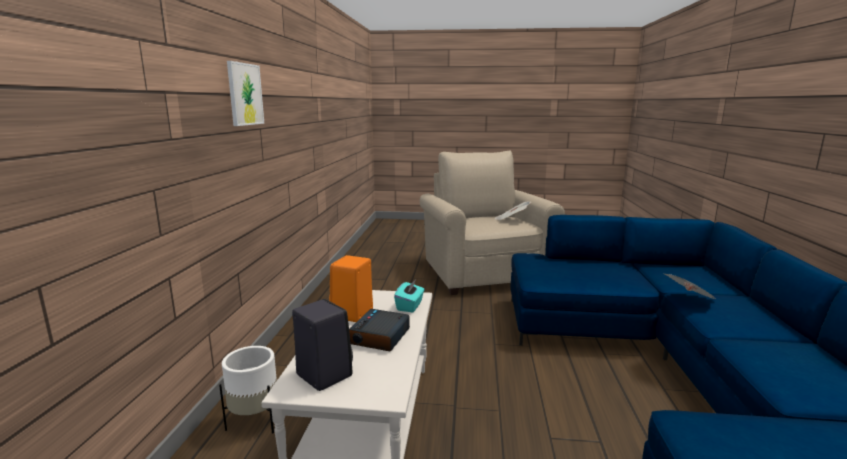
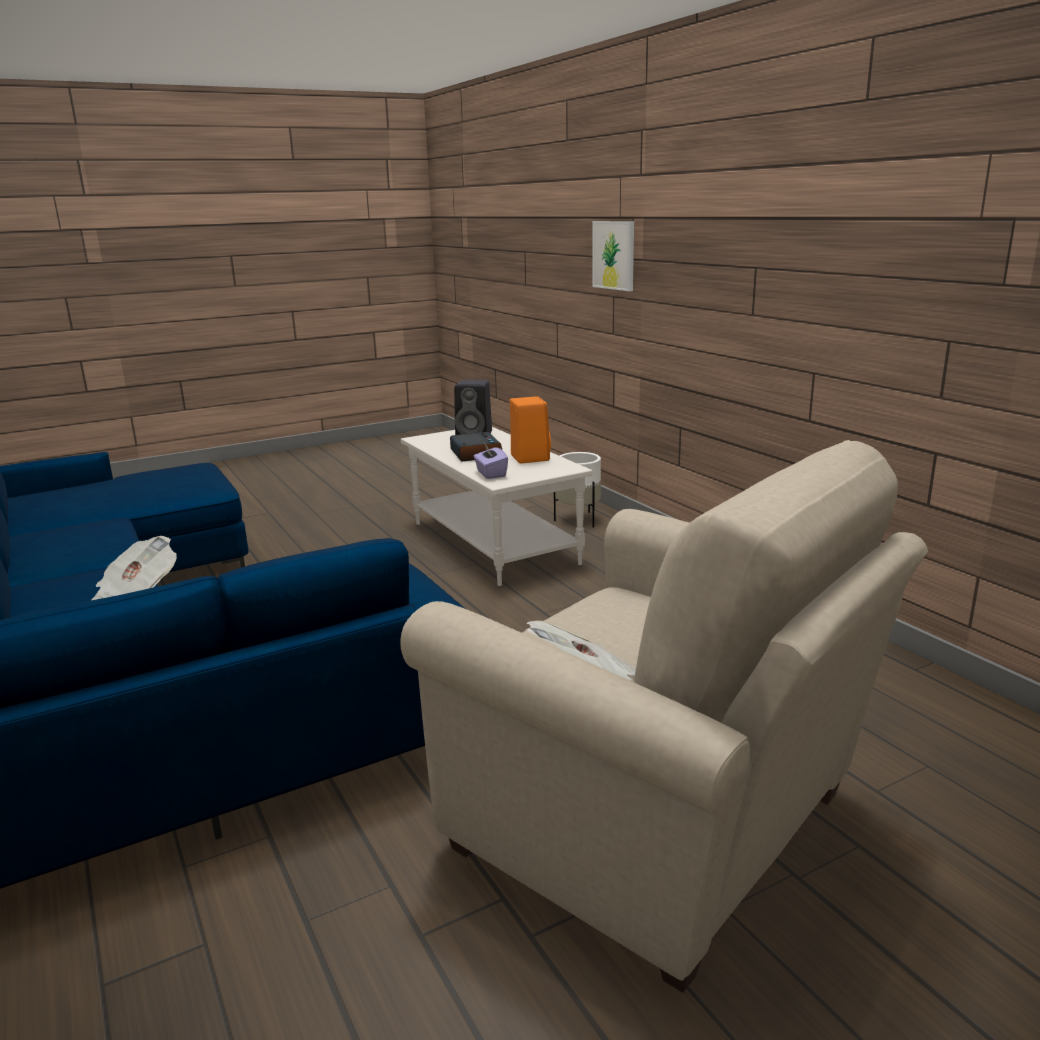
camera: 145 degrees right, 5 degrees up
(245, 94) = (724, 217): picture -> picture (614, 255)
(410, 306) = (490, 474): turquoise tissue box -> purple tissue box

